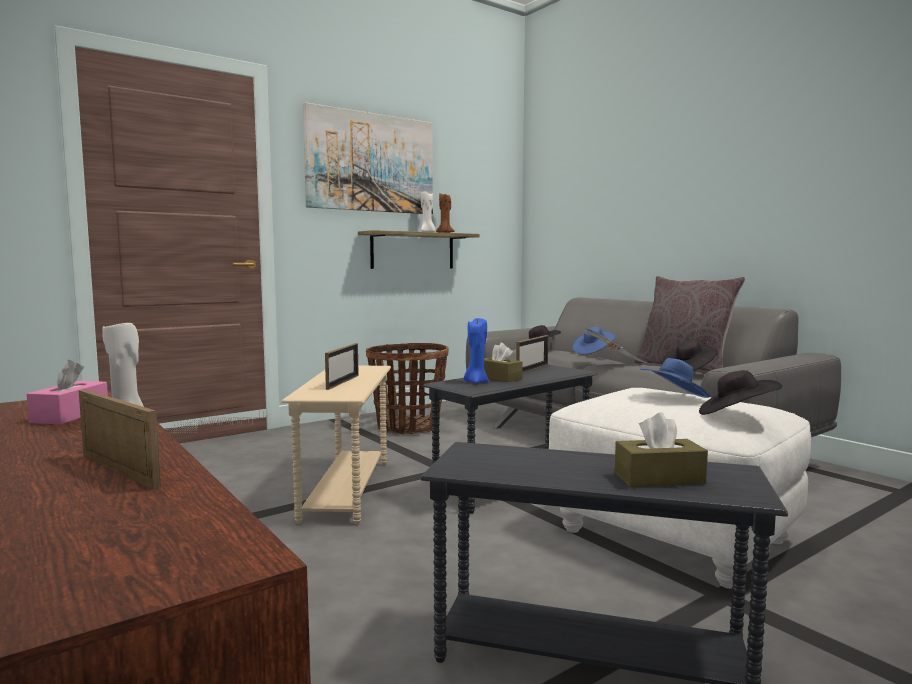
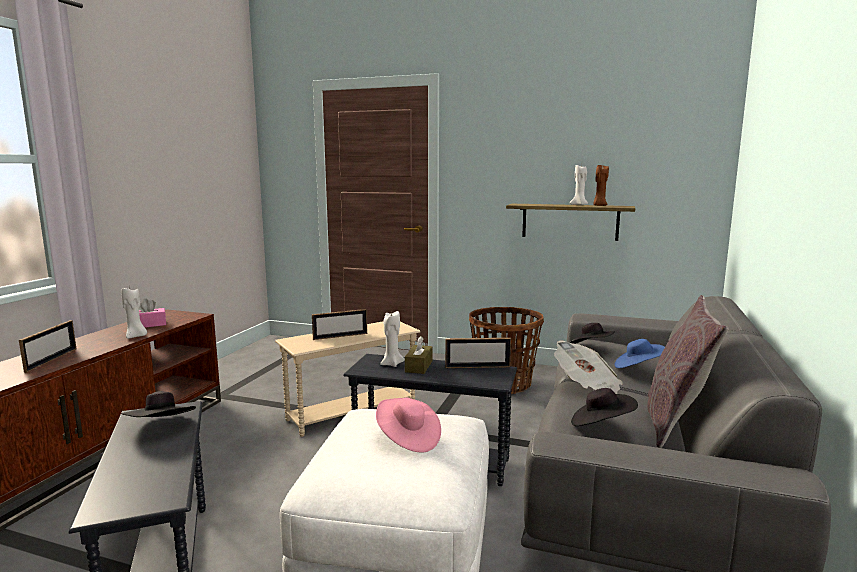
camera: 55 degrees right, 5 degrees up
(371, 163) = (528, 141): picture -> none
(476, 382) = (391, 364): blue candle -> white candle
(659, 478) = (133, 474): brown tissue box -> none
(674, 398) = (408, 439): blue hat -> pink hat
(736, 415) = (357, 476): black hat -> black hat (162, 428)

